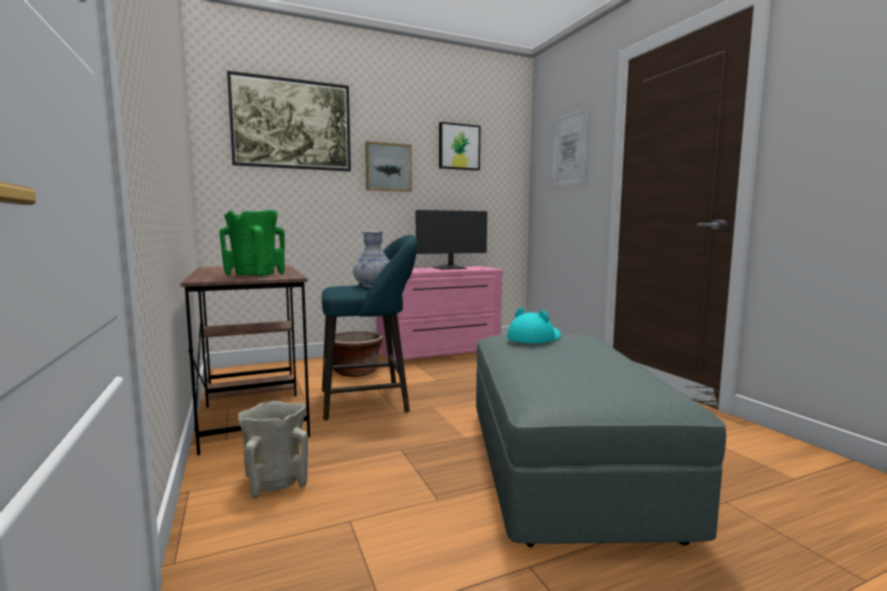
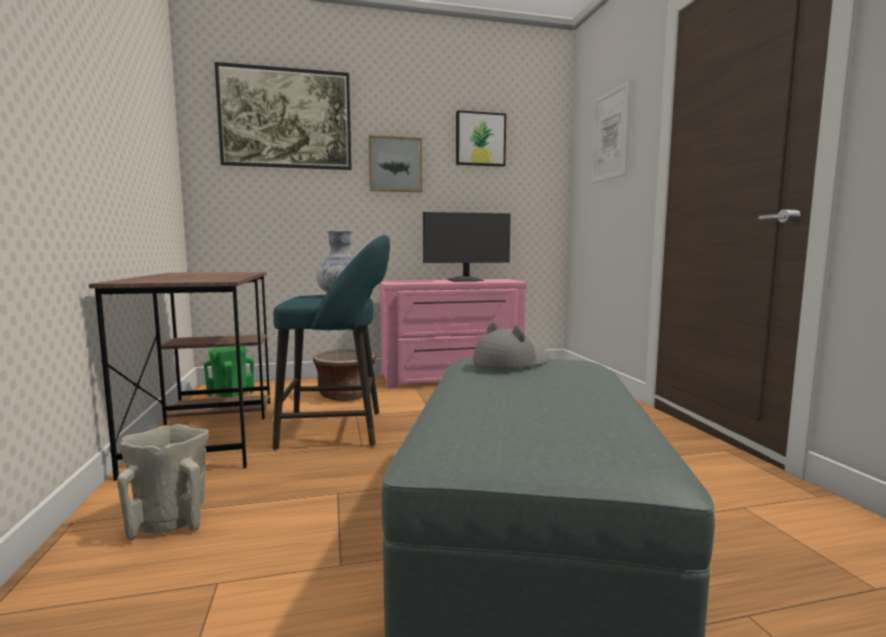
camera: 10 degrees right, 0 degrees up
(255, 276) = (188, 279): green vase -> green vase (231, 395)
(534, 338) = (511, 362): turquoise hat -> grey hat

